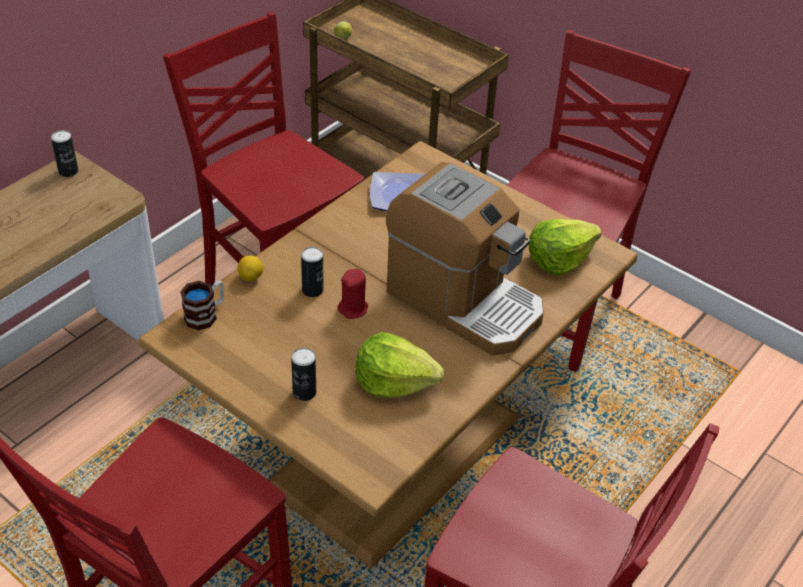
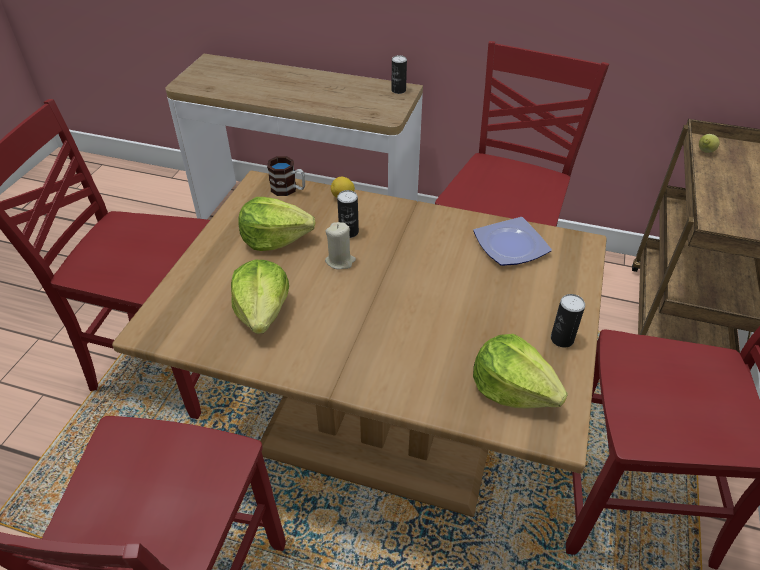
camera: 70 degrees right, 0 degrees up
(287, 346) = (275, 238): none -> lettuce
(304, 392) = (228, 263): can -> can (562, 339)
(353, 309) = (340, 261): red candle -> beige candle
(464, 301) = (394, 329): coffee machine -> none

